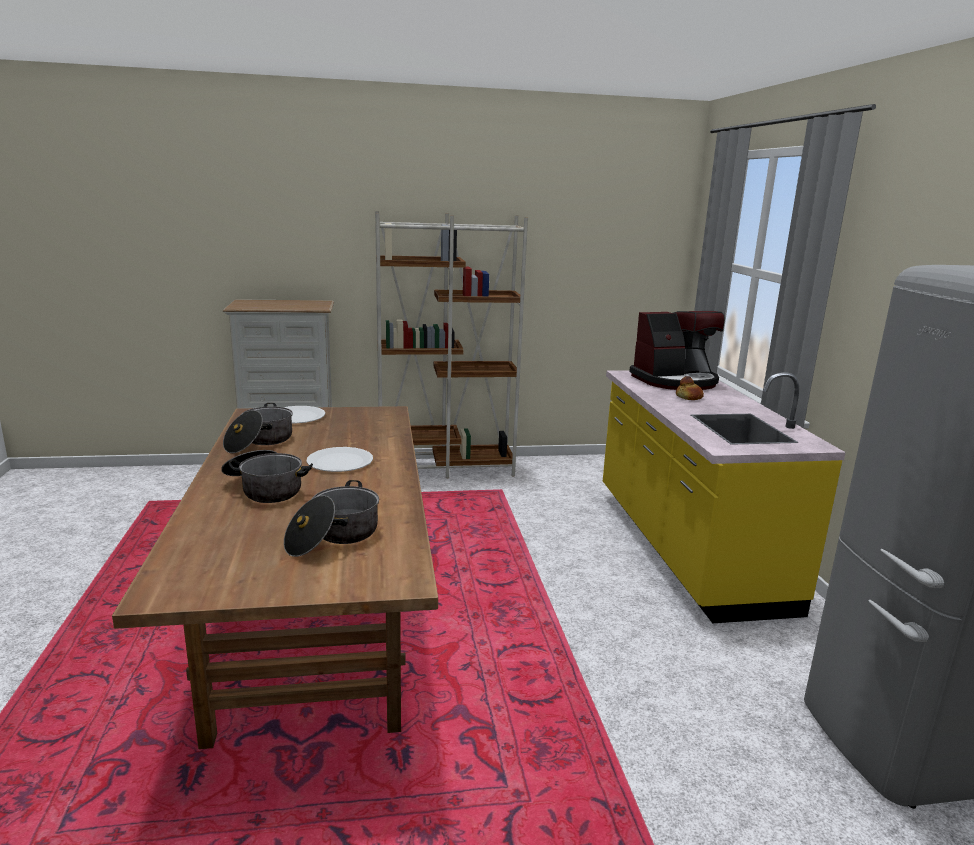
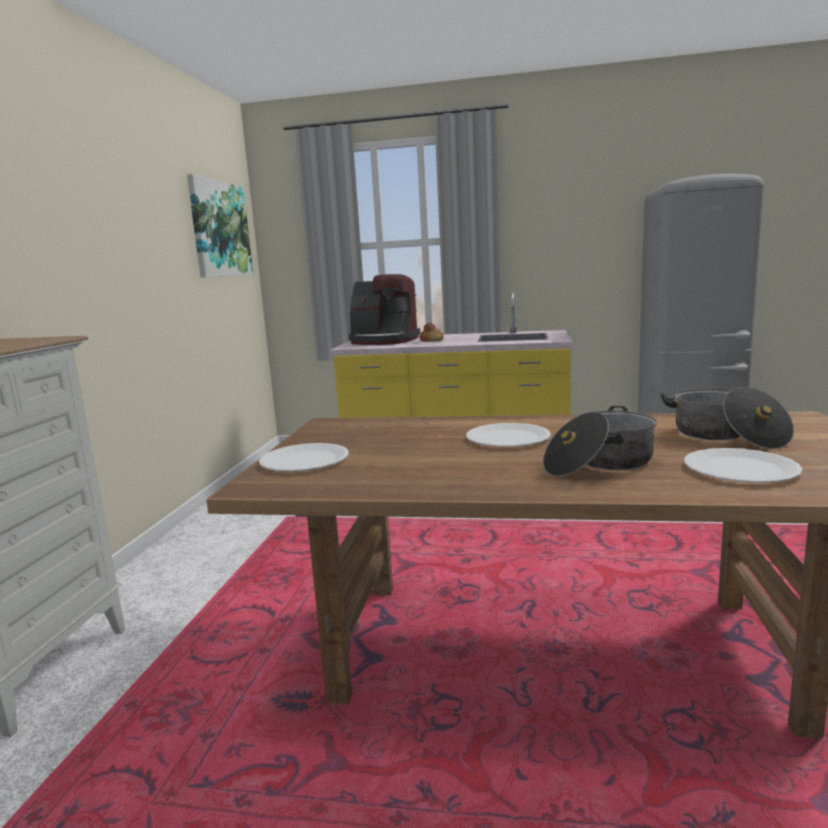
camera: 70 degrees left, 5 degrees down
(238, 533) = (740, 469): none -> white plate
(259, 442) = (409, 474): cooking pot -> none
(446, 469) = (193, 541): brown bookcase -> none
(614, 234) = (220, 229): none -> picture
(675, 381) = (383, 341): coffee machine -> coffee machine turned 105 degrees clockwise

